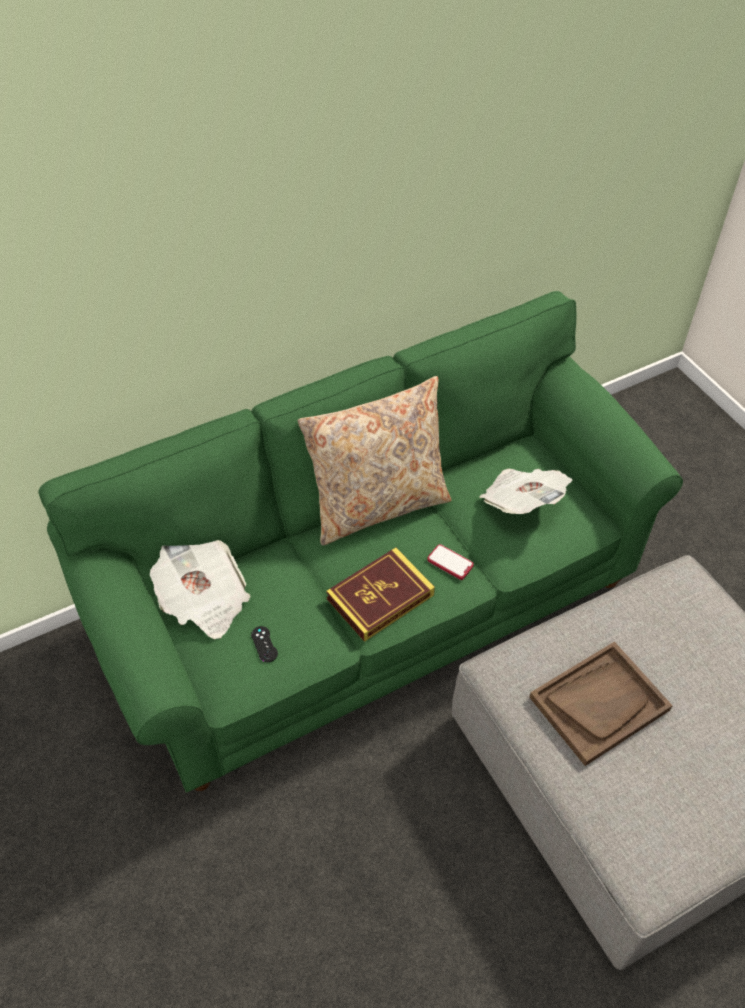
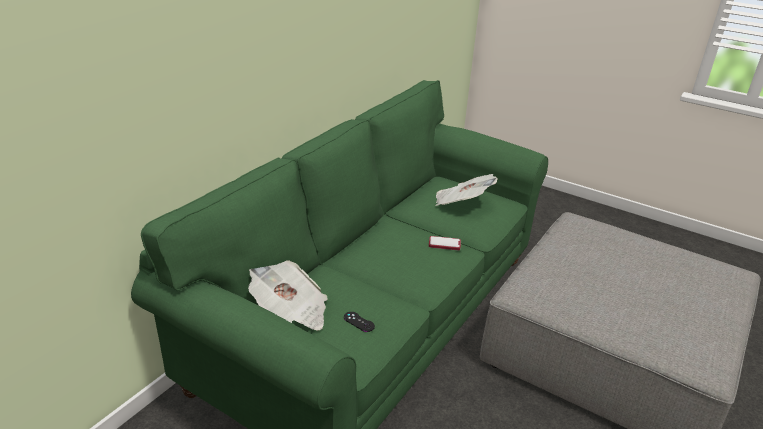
camera: 30 degrees left, 20 degrees down
(378, 505) = (371, 229): beige pillow -> none
(380, 597) = (416, 273): book -> none
(599, 703) = (591, 289): brown tray -> none

